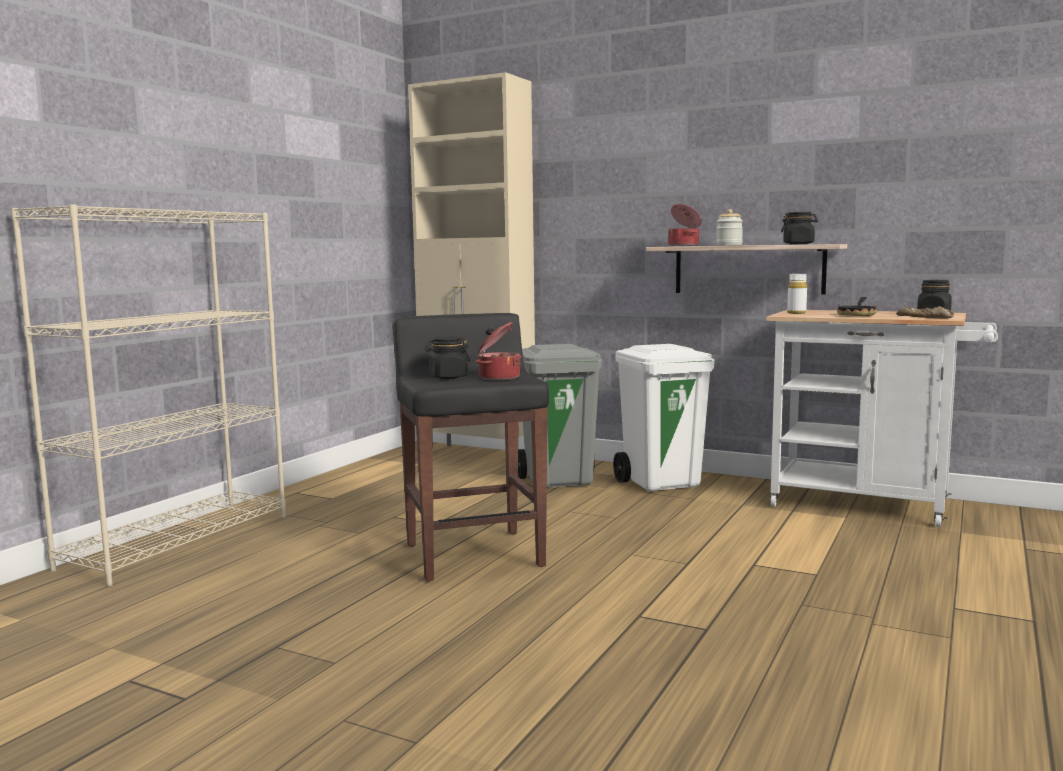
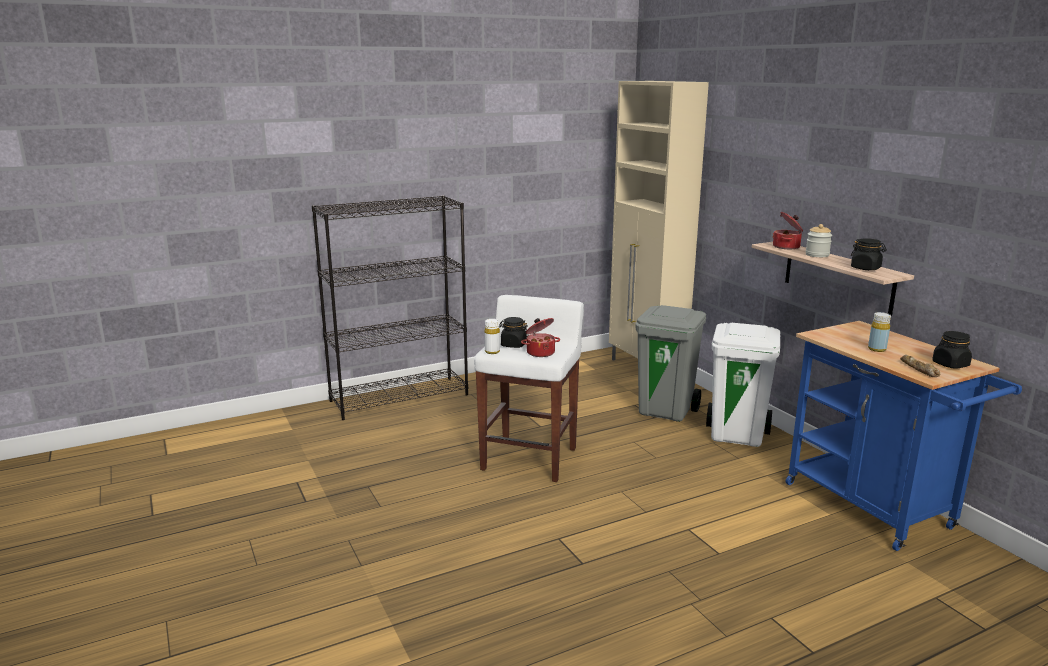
camera: 35 degrees right, 10 degrees up
(178, 541) = (400, 397): beige bookcase -> black bookcase
(473, 554) = (530, 458): black stool -> white stool
(796, 313) = (837, 332): white bottle -> white bottle (492, 351)
(857, 315) = (877, 349): frying pan -> yellow bottle
(871, 505) = (876, 510): white cart -> blue cart

